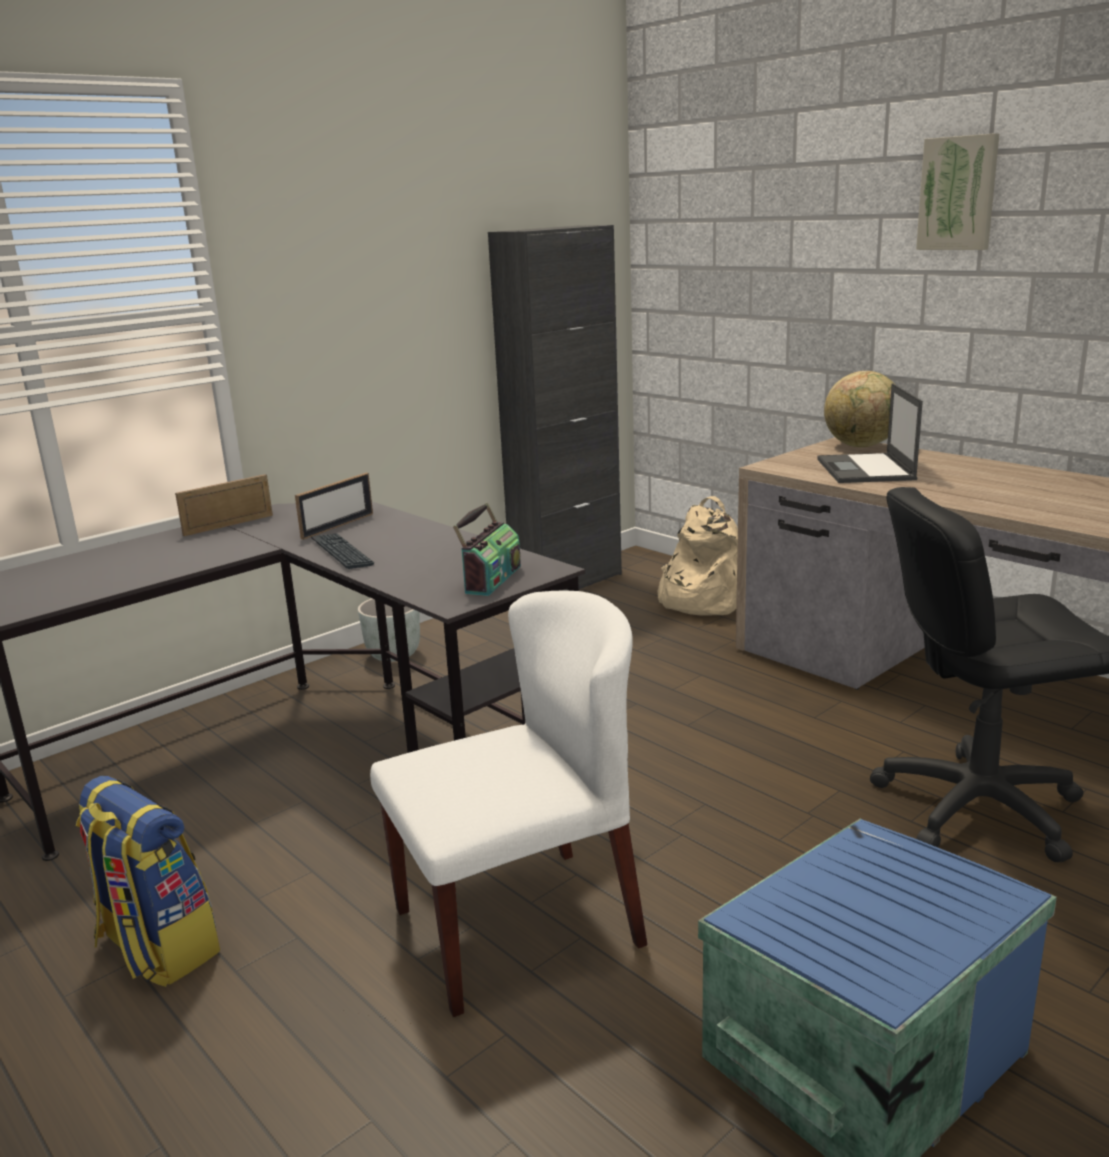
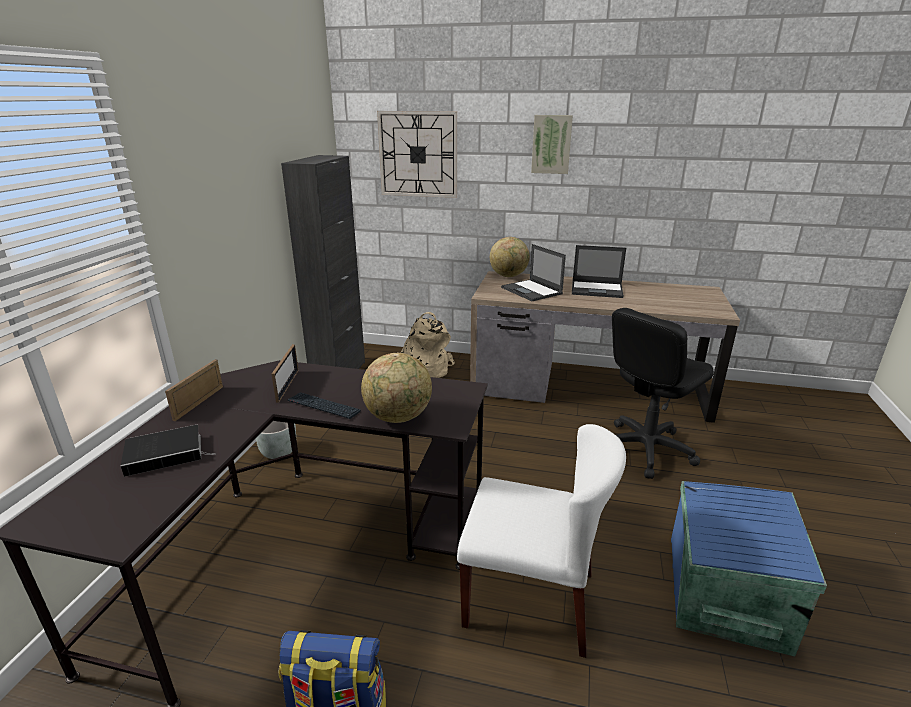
camera: 35 degrees left, 5 degrees up
(137, 560) = (167, 453): none -> book
(406, 580) = (398, 417): none -> globe
(491, 579) = (448, 403): radio -> none
(519, 925) = (531, 599): white chair -> white chair turned 75 degrees clockwise
(739, 223) = (418, 154): none -> wall clock
(1003, 482) = (597, 289): none -> laptop

